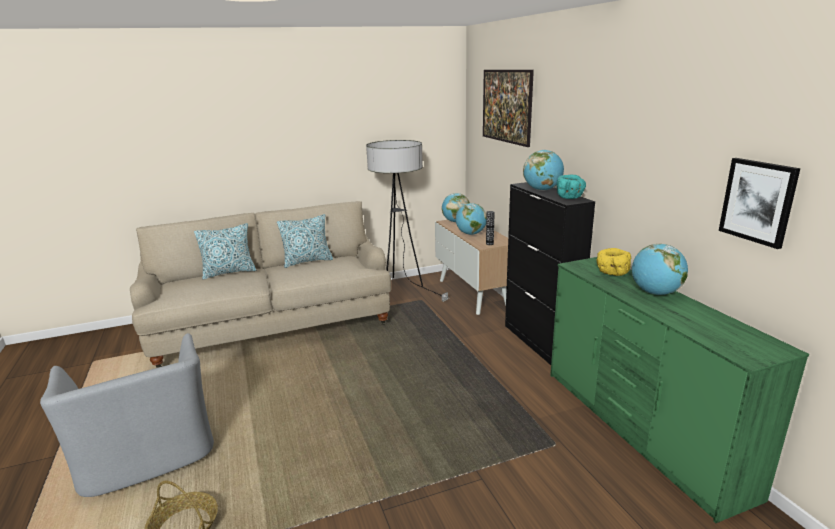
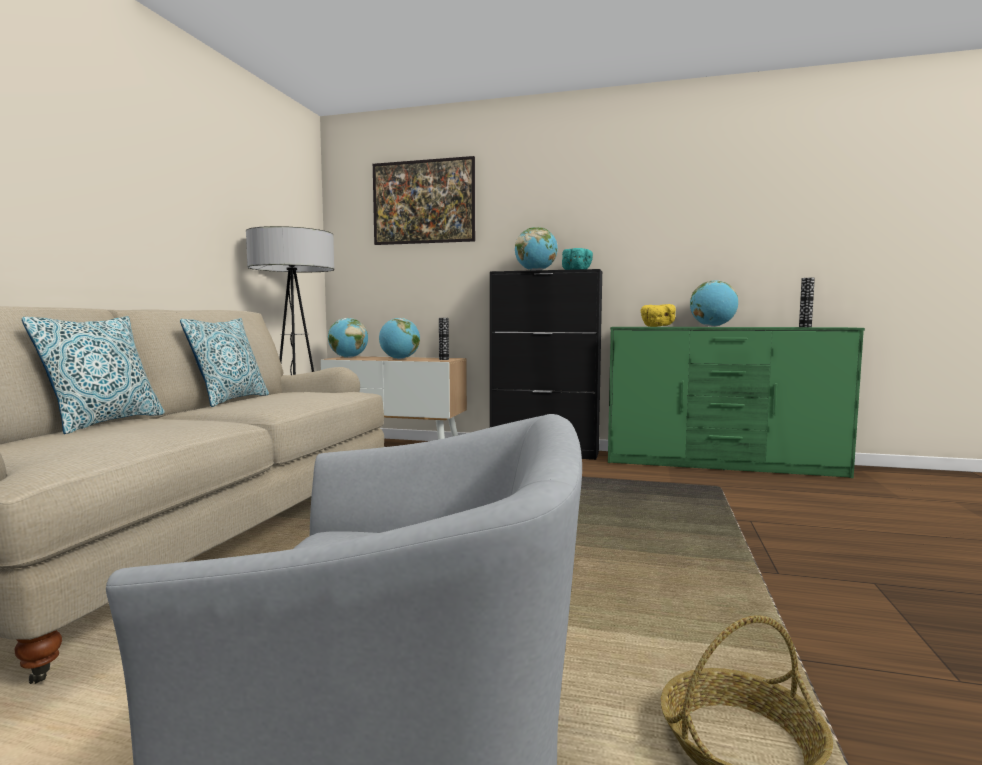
camera: 55 degrees left, 15 degrees down
(724, 335) = (805, 327): none -> vase
(758, 201) = (778, 230): picture -> none

